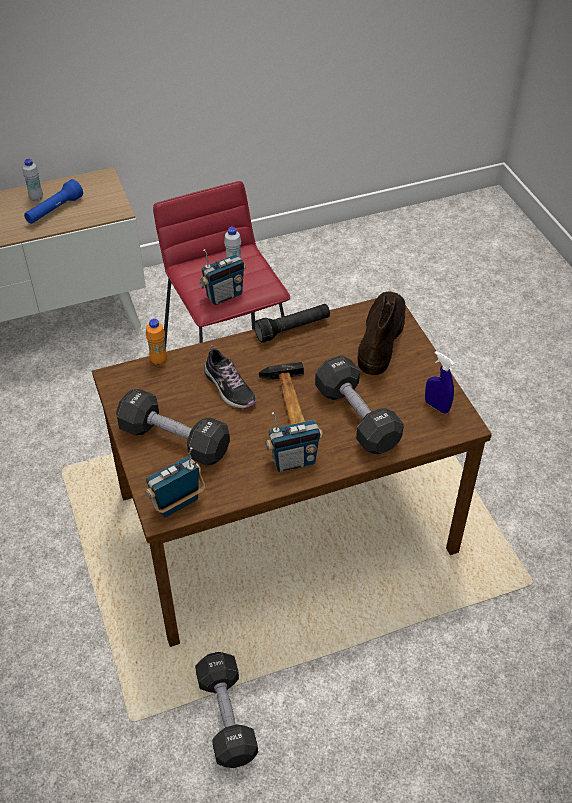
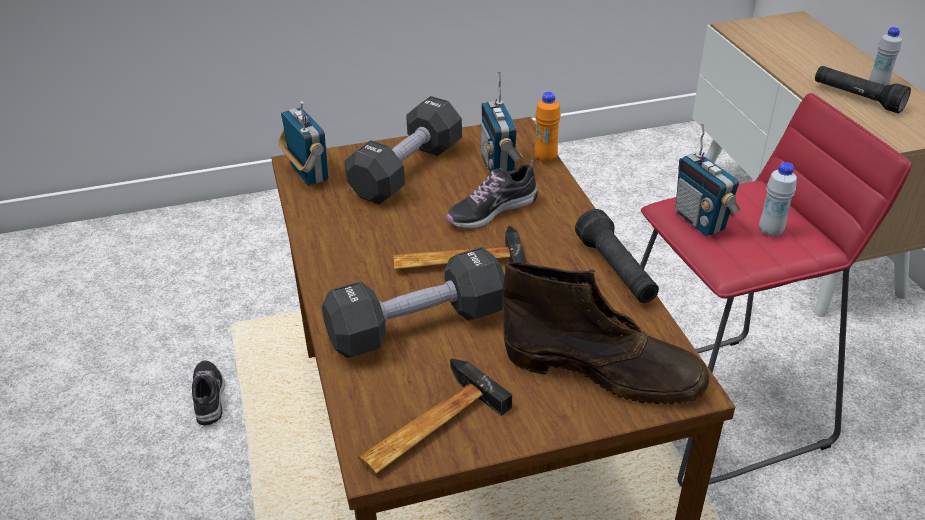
camera: 95 degrees right, 10 degrees down
(54, 210) = (856, 98): blue flashlight -> black flashlight
(226, 717) = (209, 397): black dumbbell -> shoe
(293, 461) = (347, 261): radio -> radio (499, 166)
(436, 406) = (427, 426): blue spray bottle -> hammer

